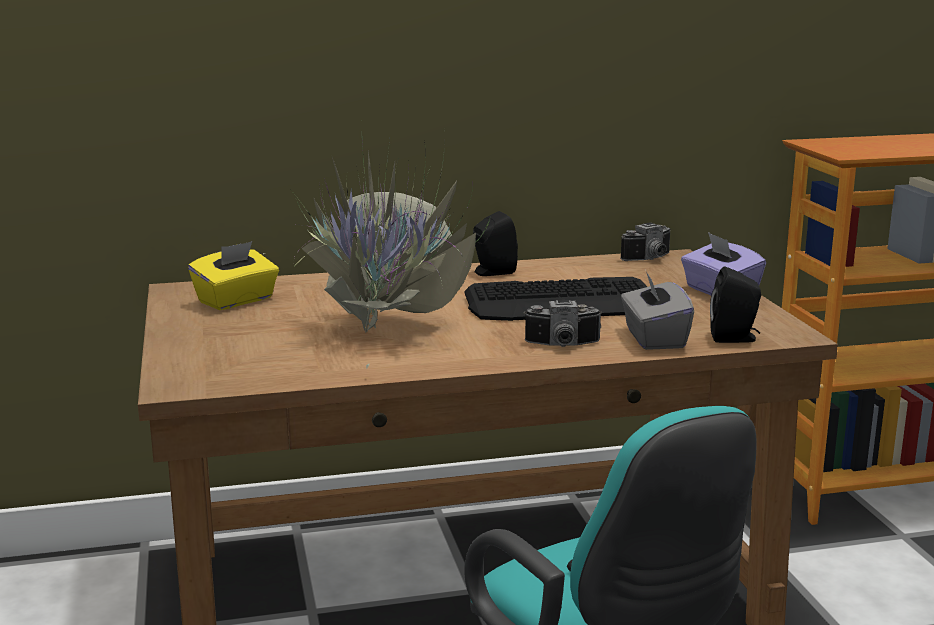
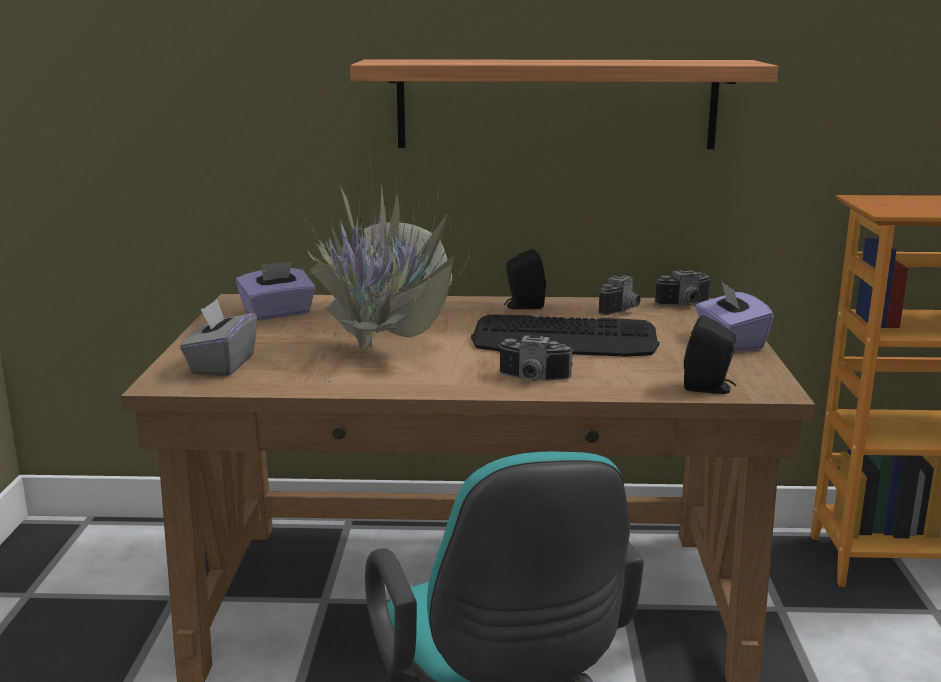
camera: 15 degrees right, 0 degrees up
(236, 301) = (278, 314): yellow tissue box -> purple tissue box
(511, 58) = (556, 104): none -> shelf
(595, 269) = (623, 310): none -> camera
(653, 338) = (627, 381): grey tissue box -> grey tissue box (221, 365)

